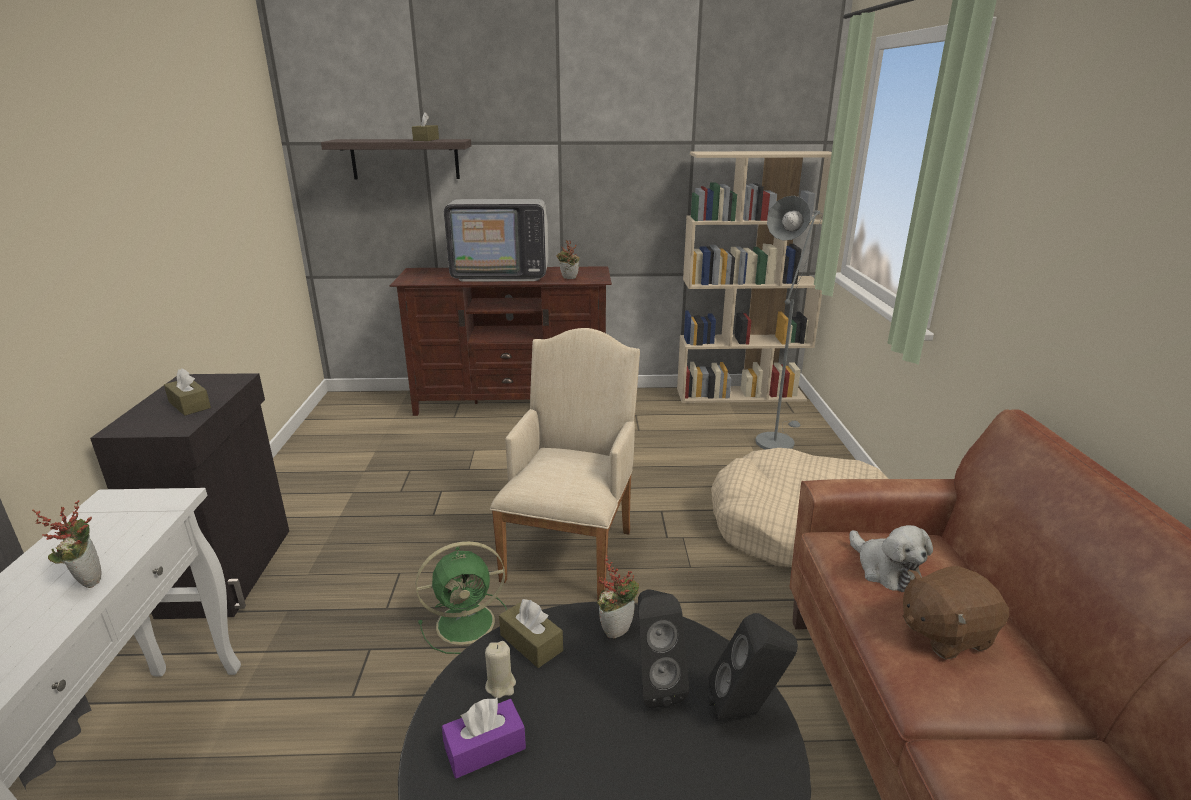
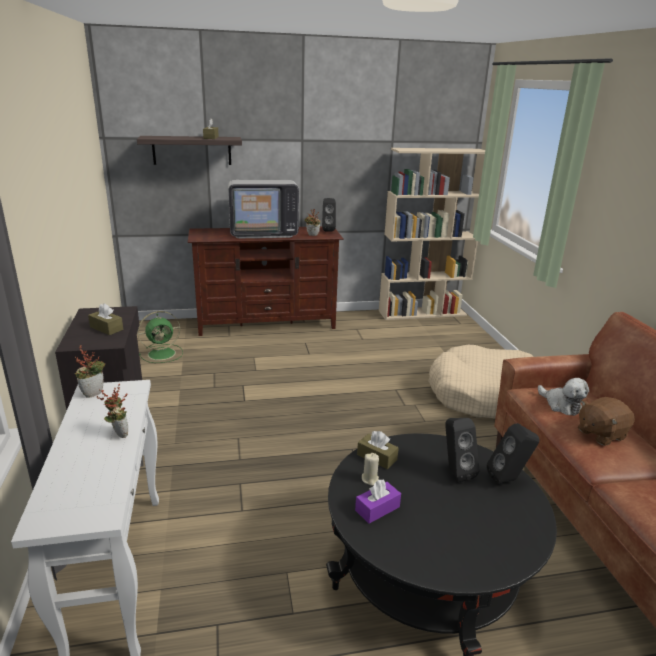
camera: 10 degrees left, 0 degrees up
(468, 622) = (297, 463): green fan -> green fan (163, 353)
(571, 549) = (346, 416): beige armchair -> none
(596, 272) = (328, 230): none -> black speaker
(616, 628) = (422, 446): potted plant -> potted plant (93, 393)
(776, 439) = (454, 341): grey floor lamp -> none

